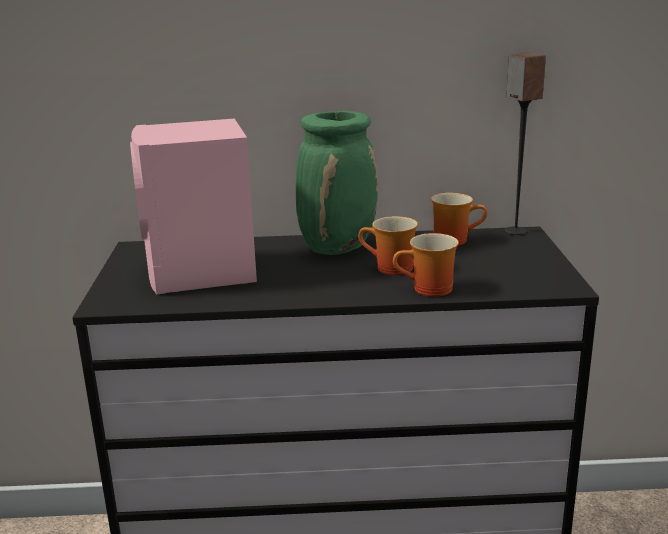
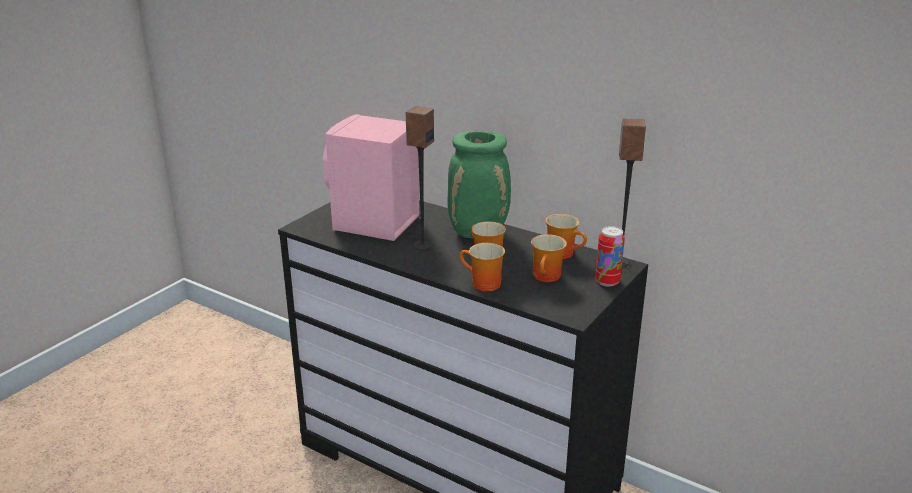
camera: 35 degrees right, 5 degrees up
(296, 276) = (422, 245): none -> speaker
(479, 263) = (548, 277): none -> mug
(537, 249) = (607, 281): none -> can

